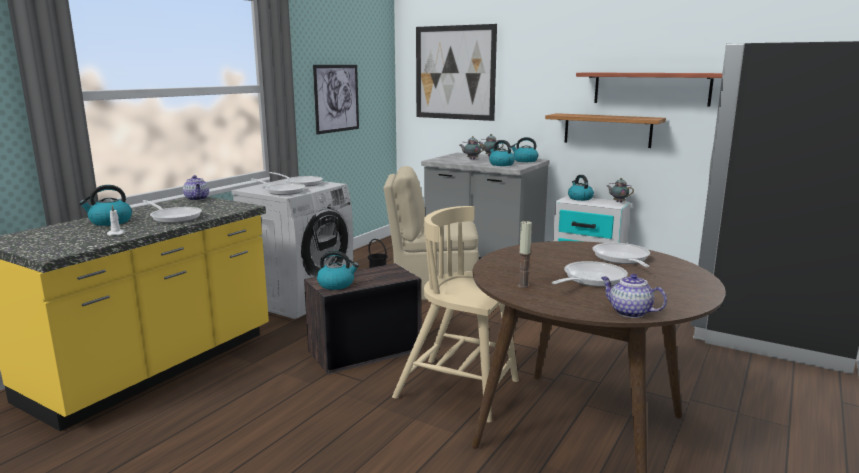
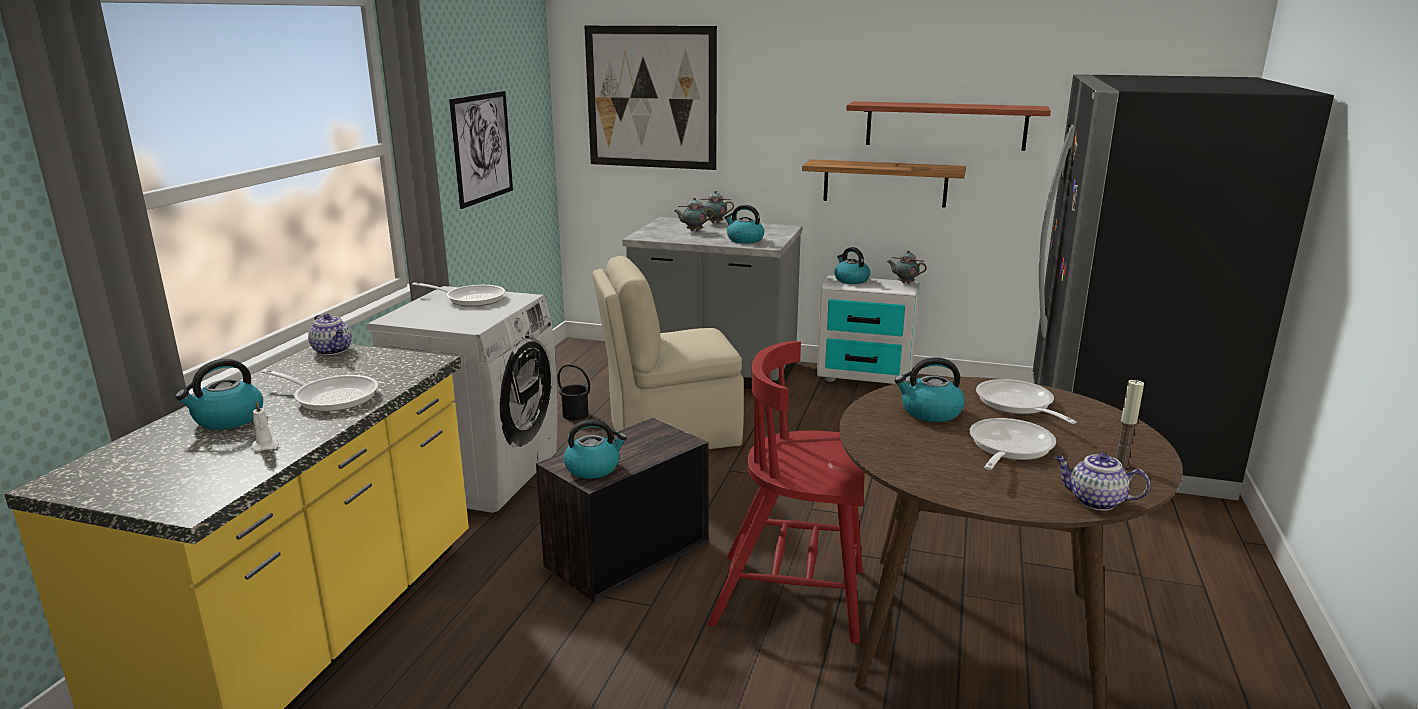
camera: 15 degrees left, 5 degrees up
(282, 191) = (455, 319): frying pan -> none
(459, 389) = (793, 597): beige chair -> red chair
(523, 286) = (934, 470): candle -> candle (1120, 464)
(525, 160) = (771, 230): kettle -> kettle (930, 412)

